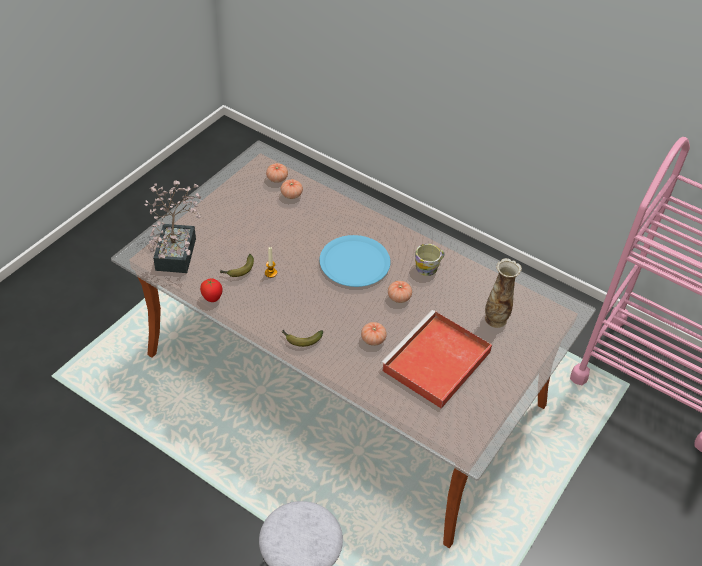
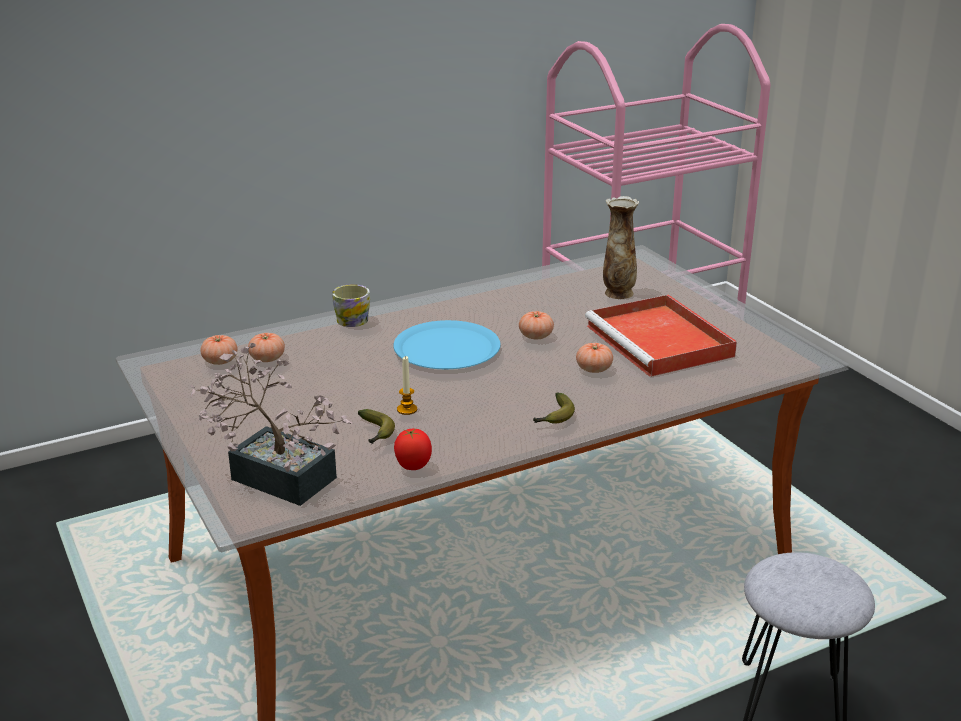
camera: 60 degrees left, 20 degrees down
(429, 267) = (501, 307): mug -> mug (352, 319)

